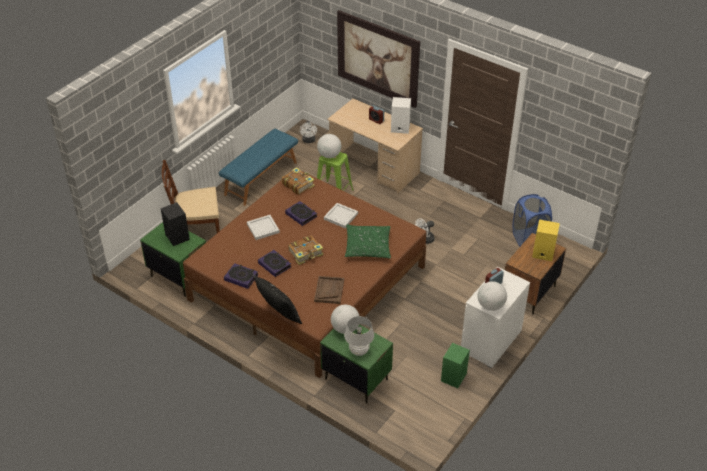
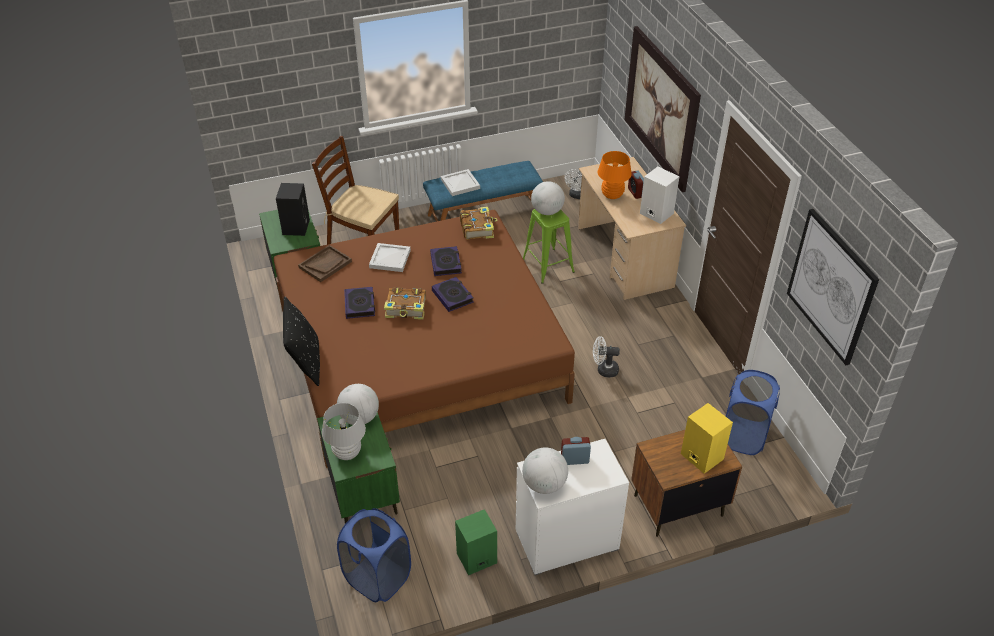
camera: 35 degrees right, 0 degrees up
(241, 277) = (311, 301): book -> book (452, 296)
(329, 290) = (387, 364): brown tray -> brown tray (325, 264)
(341, 216) = (489, 286): white tray -> white tray (461, 184)
(364, 128) = (612, 195): none -> orange table lamp
(368, 246) = (484, 335): green pillow -> none
(411, 418) = (377, 578): none -> blue laundry basket
(569, 125) = (831, 286): none -> picture

